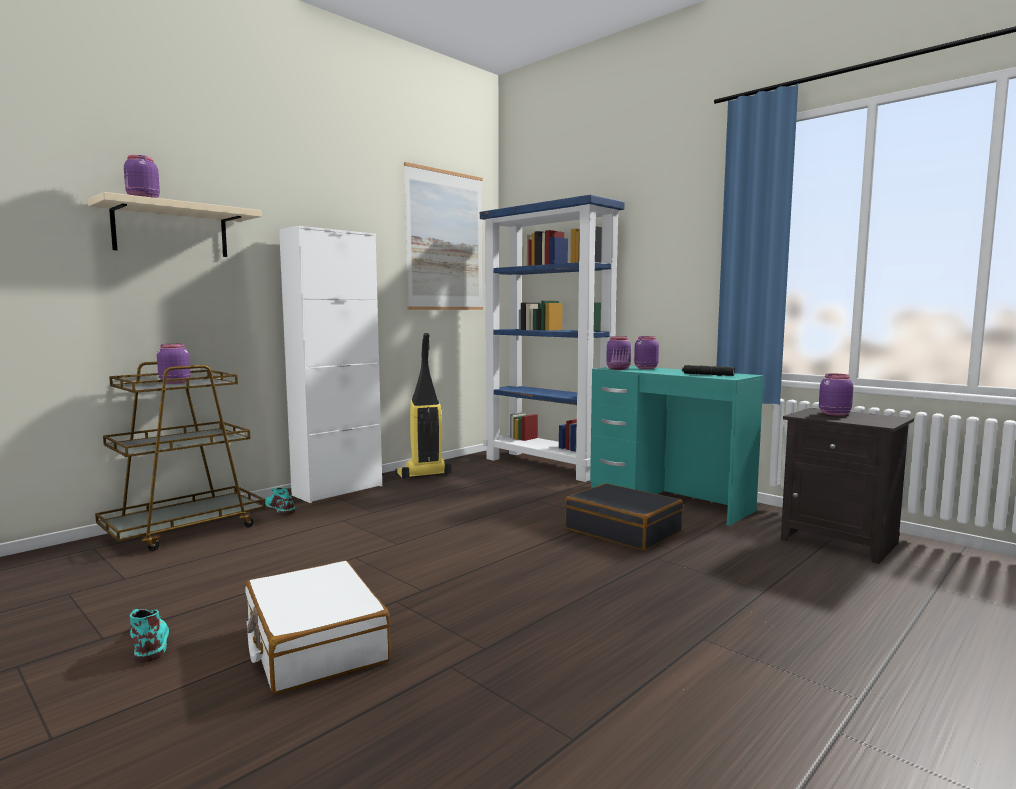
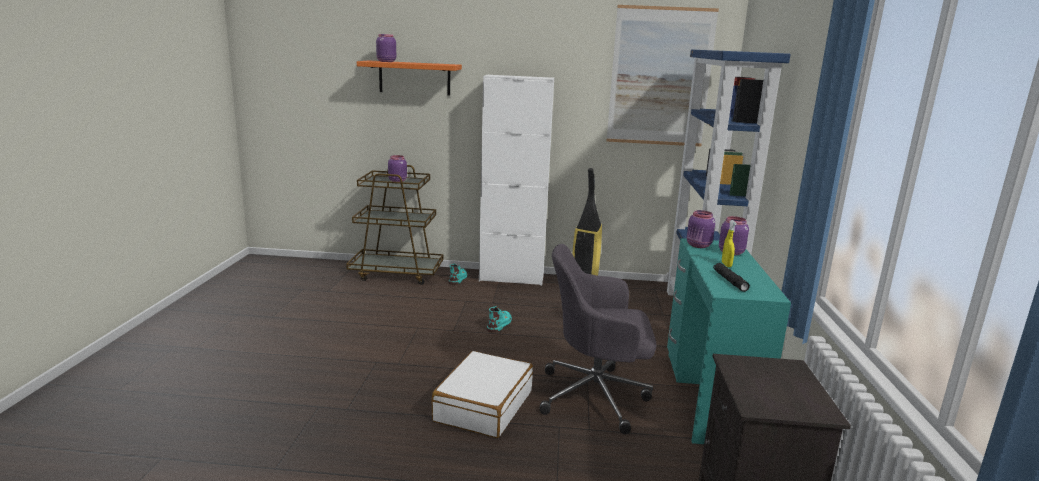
camera: 50 degrees right, 10 degrees up
(149, 641) = (278, 326): turquoise boot -> turquoise boot (499, 323)
(171, 230) = (414, 78): beige shelf -> orange shelf
(314, 643) = (309, 362): white suitcase -> white suitcase (483, 406)
(623, 530) = (596, 396): black suitcase -> grey office chair
(671, 371) = (726, 265): none -> yellow spray bottle
(833, 414) = (777, 376): purple jar -> none

